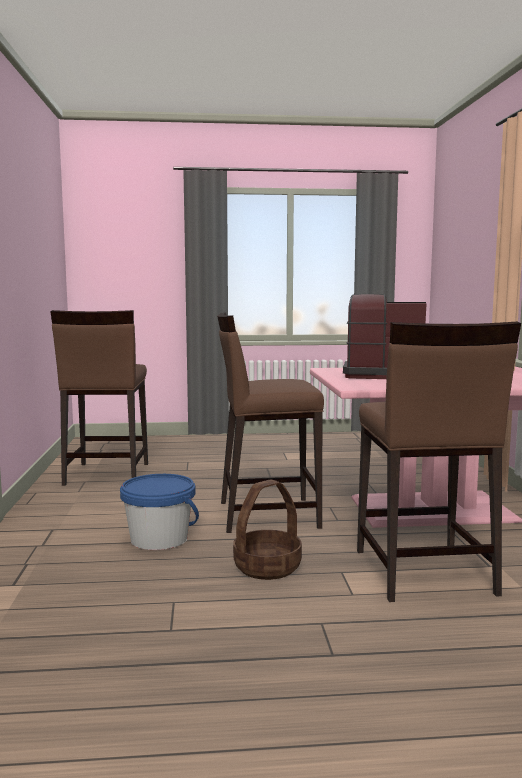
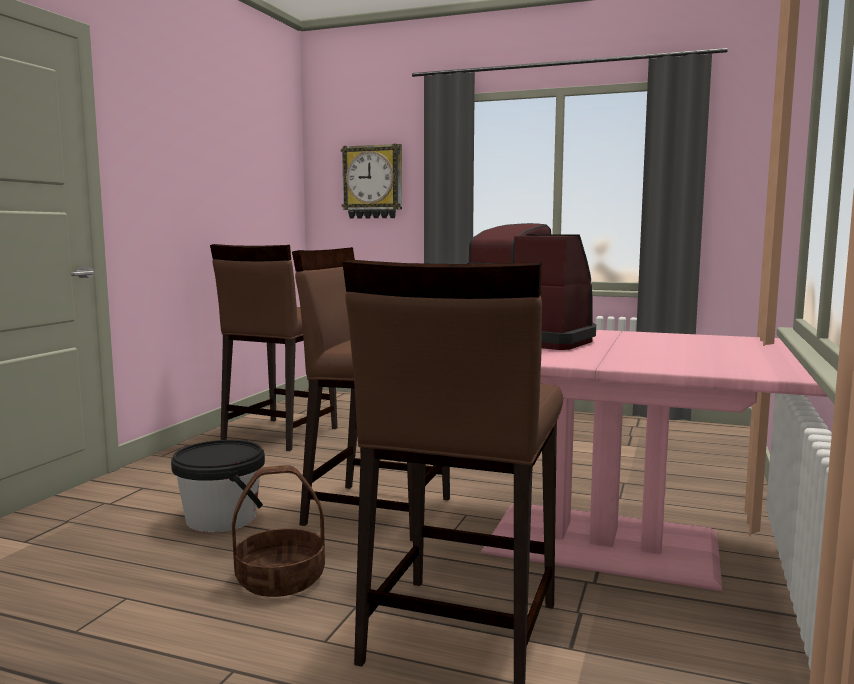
camera: 25 degrees right, 0 degrees up
(134, 255) = (373, 182): none -> wall clock
(159, 539) = (221, 518): blue bucket -> black bucket

